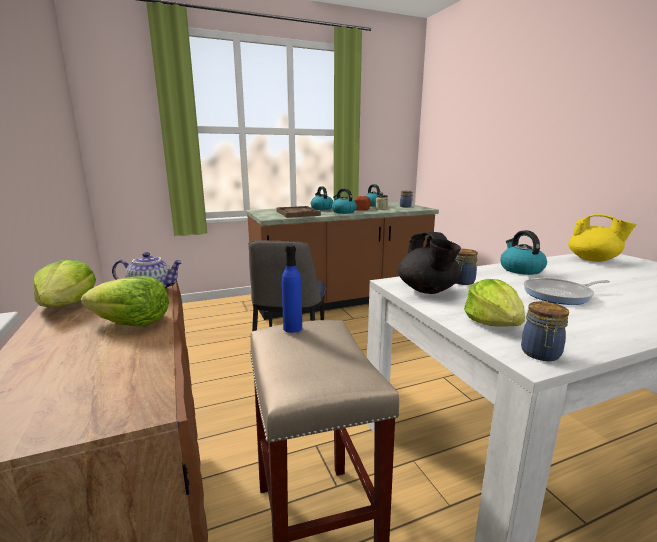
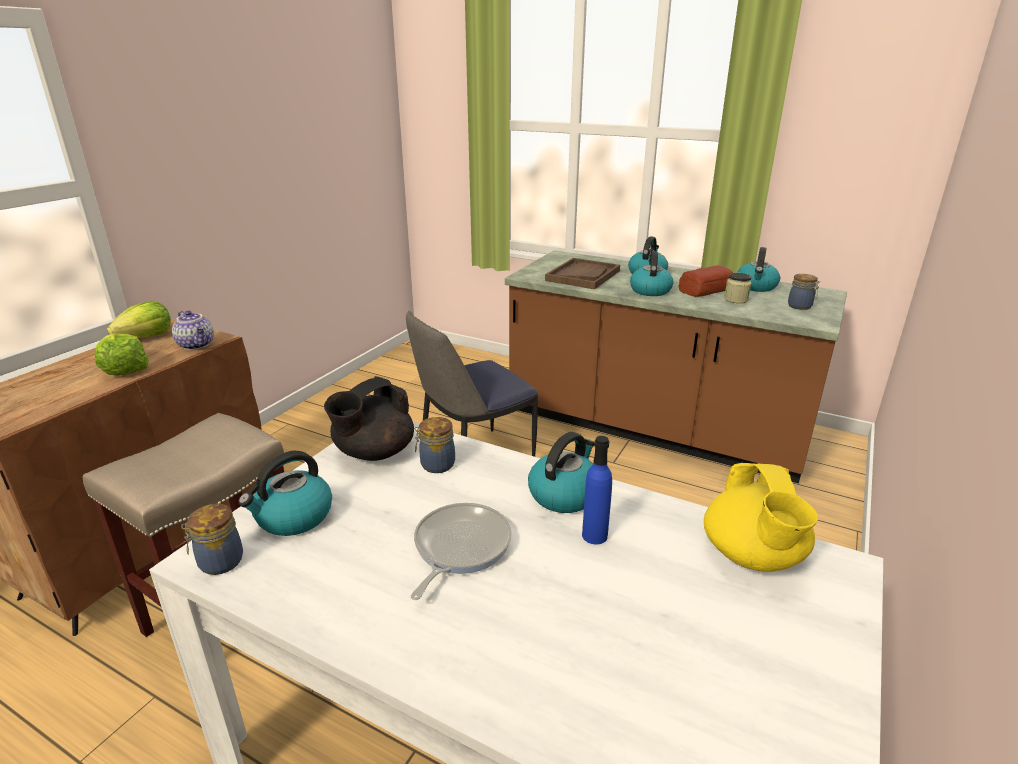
camera: 50 degrees right, 10 degrees up
(292, 328) = (221, 425): blue bottle -> blue bottle (594, 535)
(493, 323) = (293, 517): lettuce -> kettle
(560, 295) = (459, 547): frying pan -> frying pan turned 75 degrees clockwise

